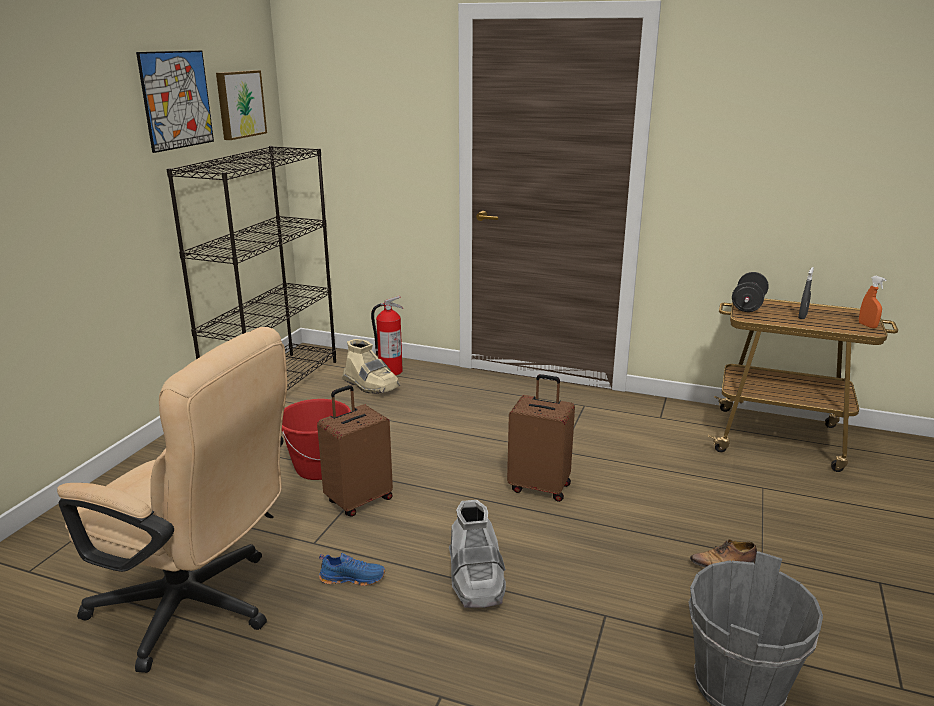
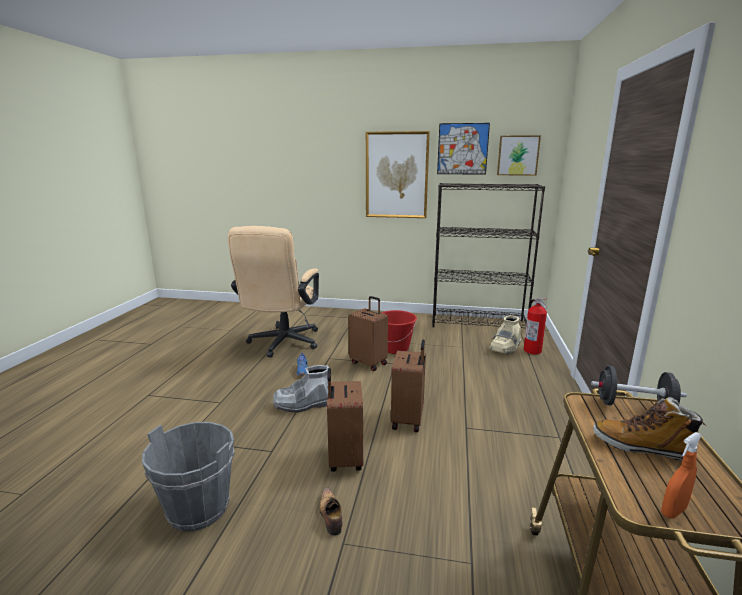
camera: 80 degrees right, 5 degrees down
(90, 168) = (396, 175): none -> picture
(622, 546) = (344, 459): none -> brown suitcase
(802, 317) = (642, 447): grey spray bottle -> boot

